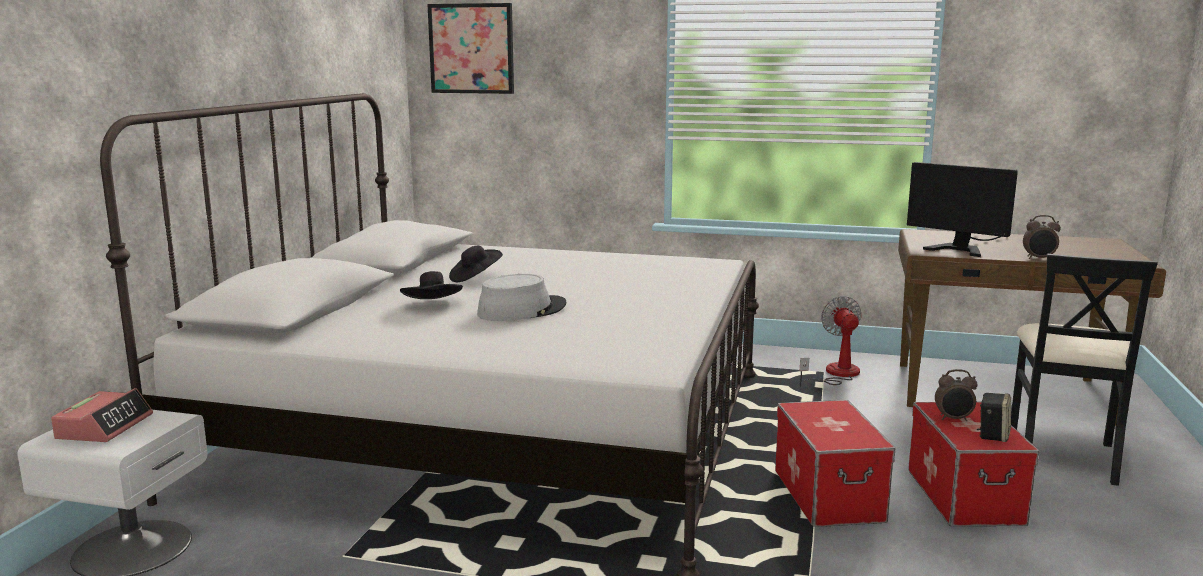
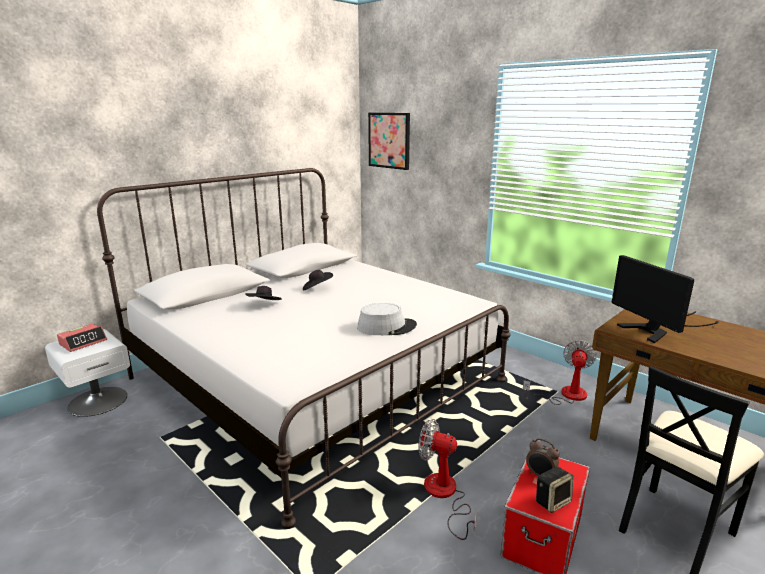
camera: 30 degrees right, 5 degrees up
(522, 310) = (300, 319): grey hat -> grey hat (386, 327)
(829, 496) = (444, 495): storage box -> fan
(1039, 259) = (708, 357): alarm clock -> none

